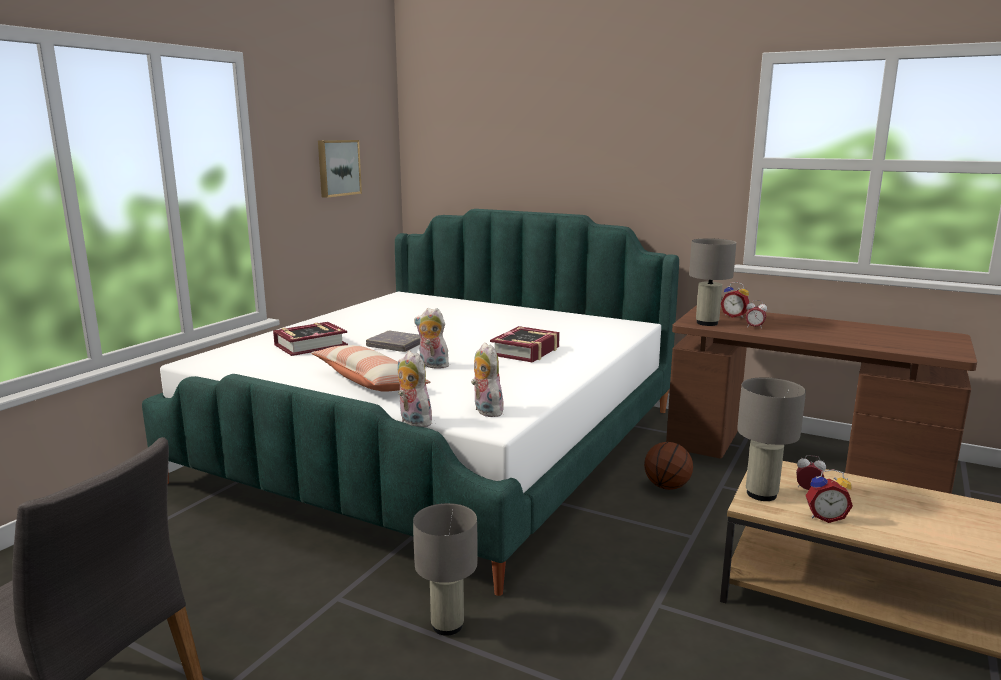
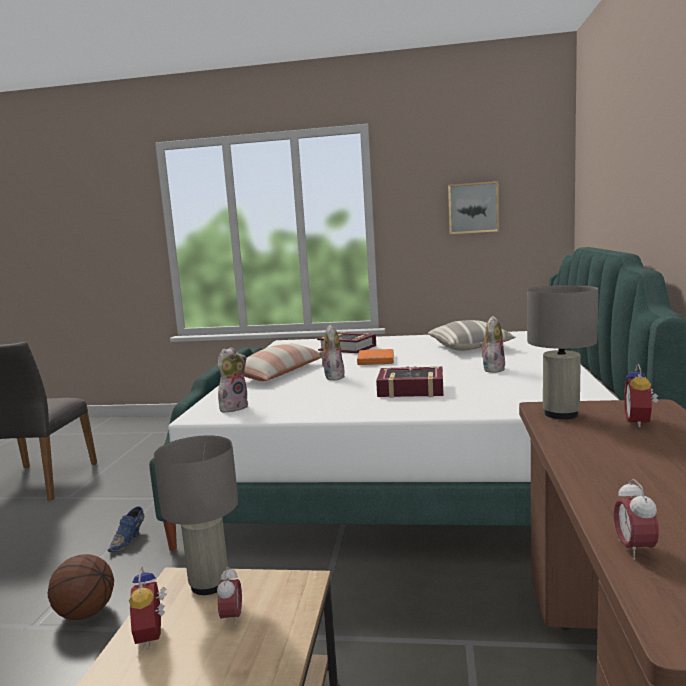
camera: 70 degrees right, 5 degrees down
(396, 345) = (375, 360): grey book -> orange book
(412, 422) = (201, 396): plush toy -> plush toy (492, 369)
(415, 315) = (470, 347): none -> pillow
(447, 625) = (129, 540): grey table lamp -> blue shoe
(667, 487) = (427, 599): basketball -> basketball (85, 613)
(754, 328) = (585, 438): alarm clock -> alarm clock (634, 549)

